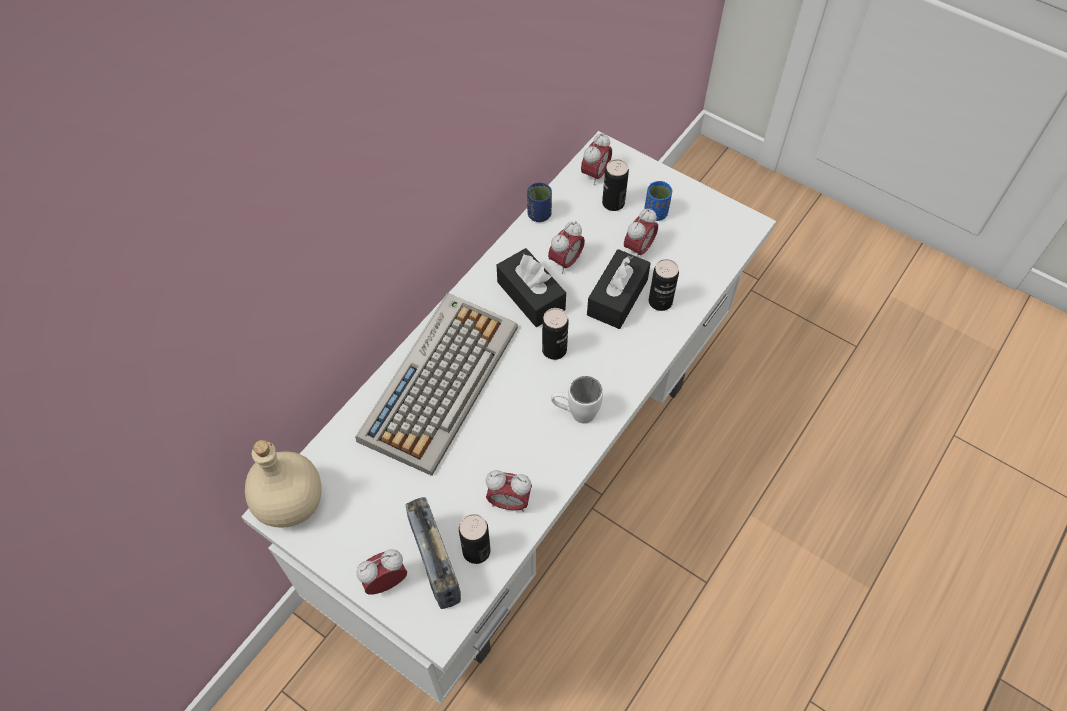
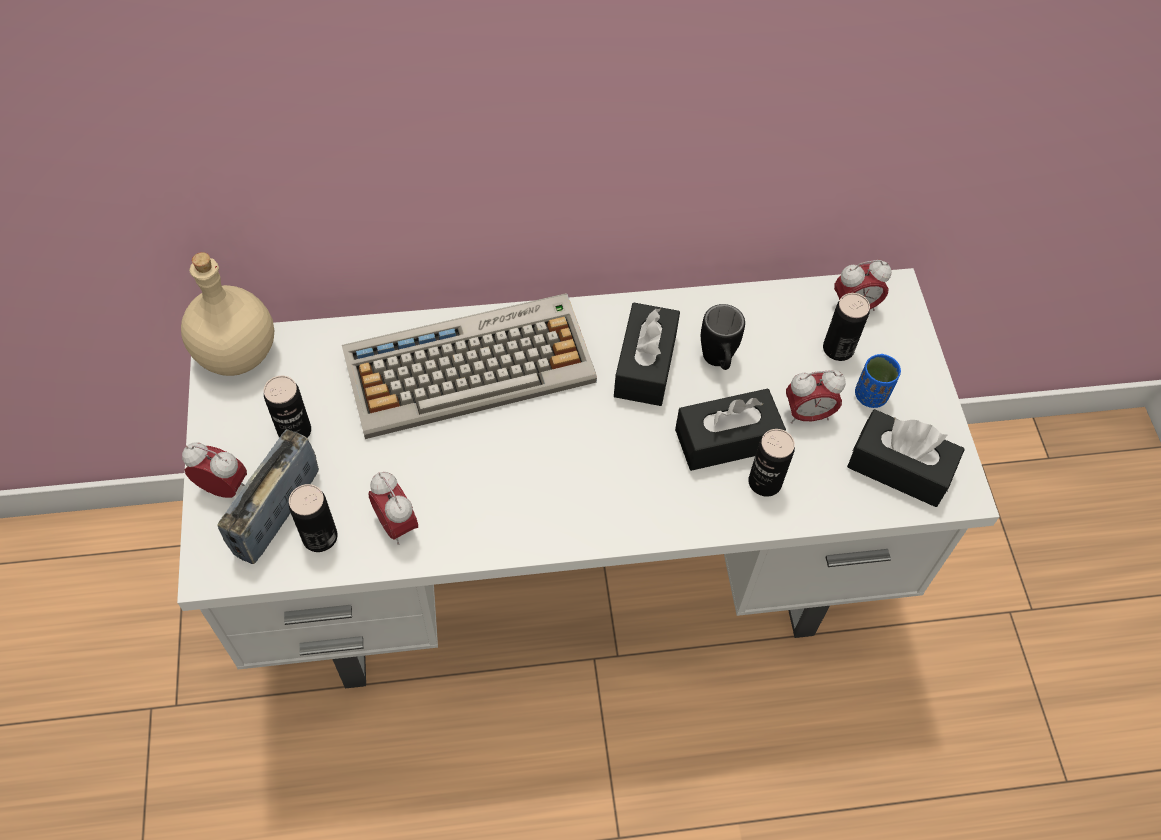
camera: 45 degrees right, 0 degrees up
(539, 214) = (748, 298): blue cup -> none
(554, 349) = (604, 432): can -> can (294, 431)
(565, 262) = (718, 363): alarm clock -> black mug
(575, 413) = (550, 506): white mug -> none
(709, 237) = (899, 468): none -> black tissue box

